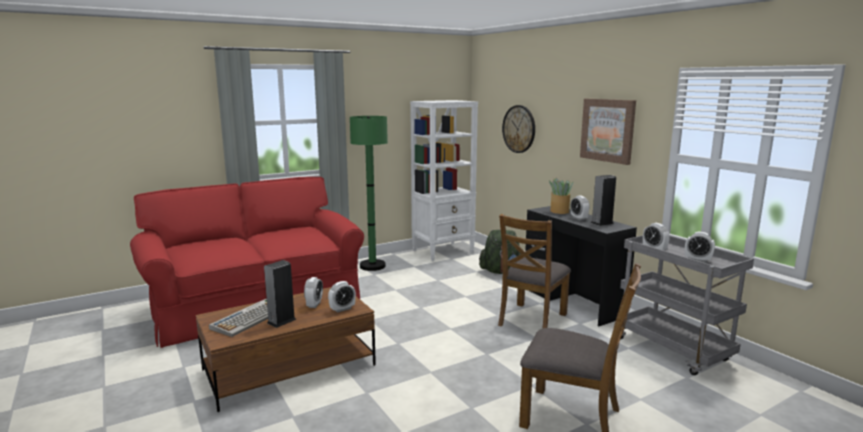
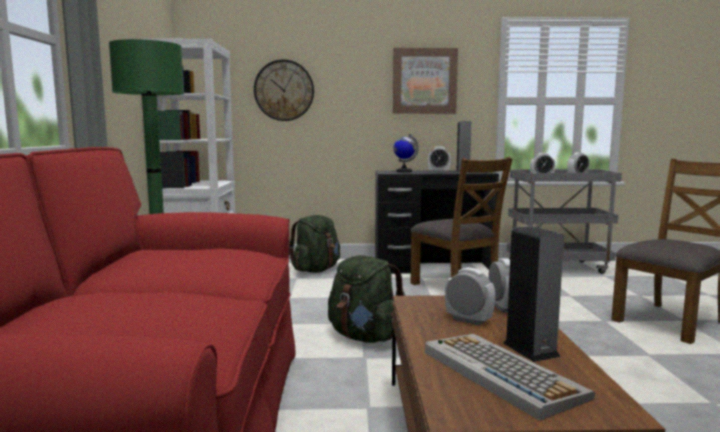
camera: 60 degrees left, 5 degrees down
(399, 313) = (364, 337): none -> green backpack
(559, 211) = (404, 171): potted plant -> globe

